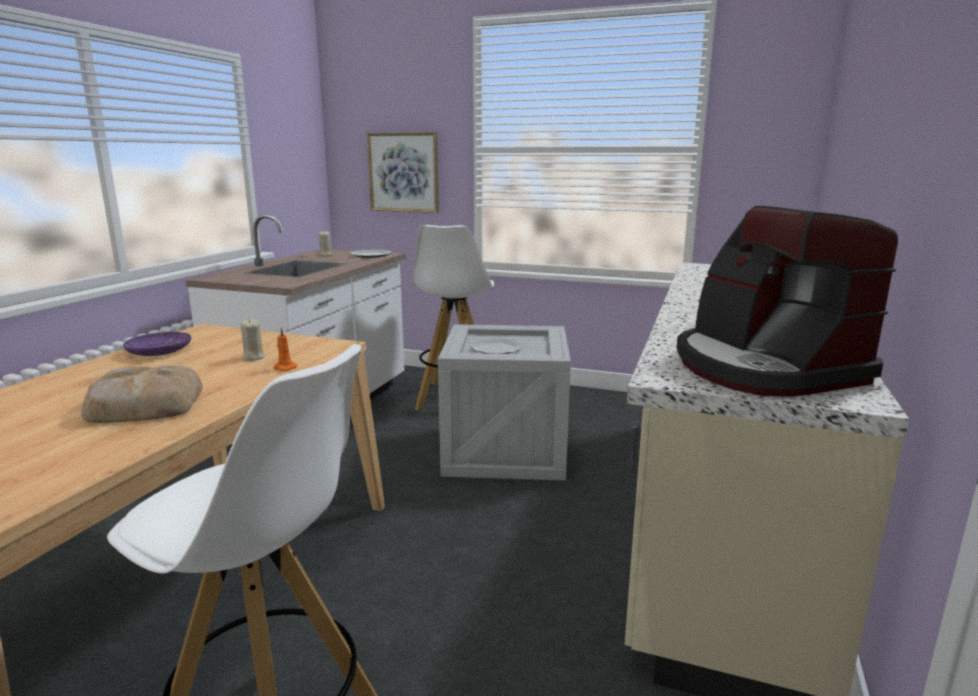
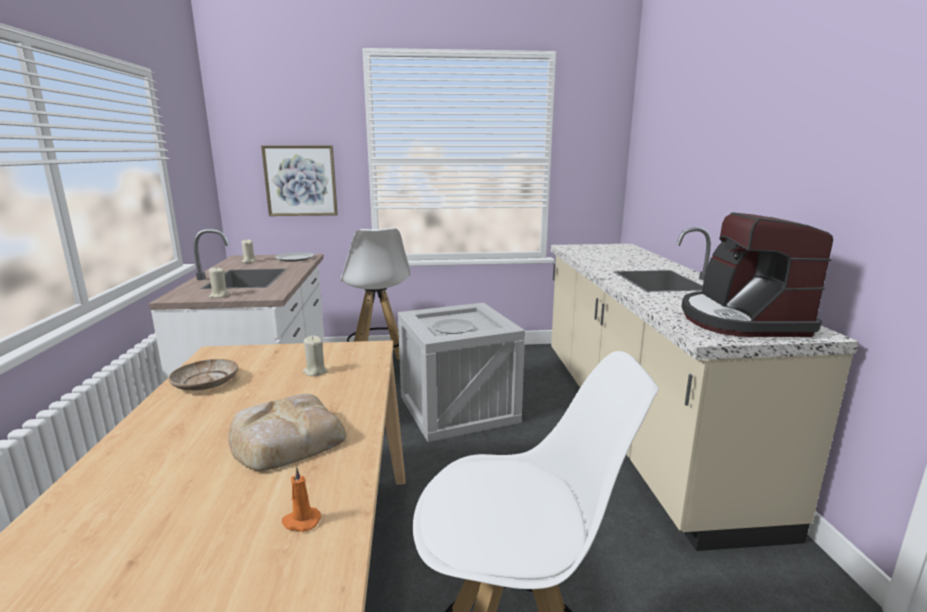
camera: 25 degrees left, 0 degrees up
(159, 351) = (205, 382): purple plate -> beige plate
(247, 280) = (219, 295): none -> beige candle
(284, 368) = (361, 376): orange candle -> orange candle (300, 521)
(764, 368) = (740, 320): coffee machine -> coffee machine turned 45 degrees clockwise

